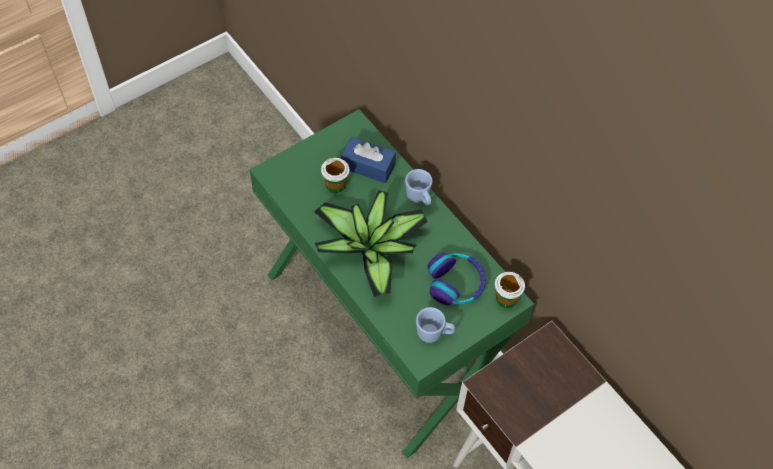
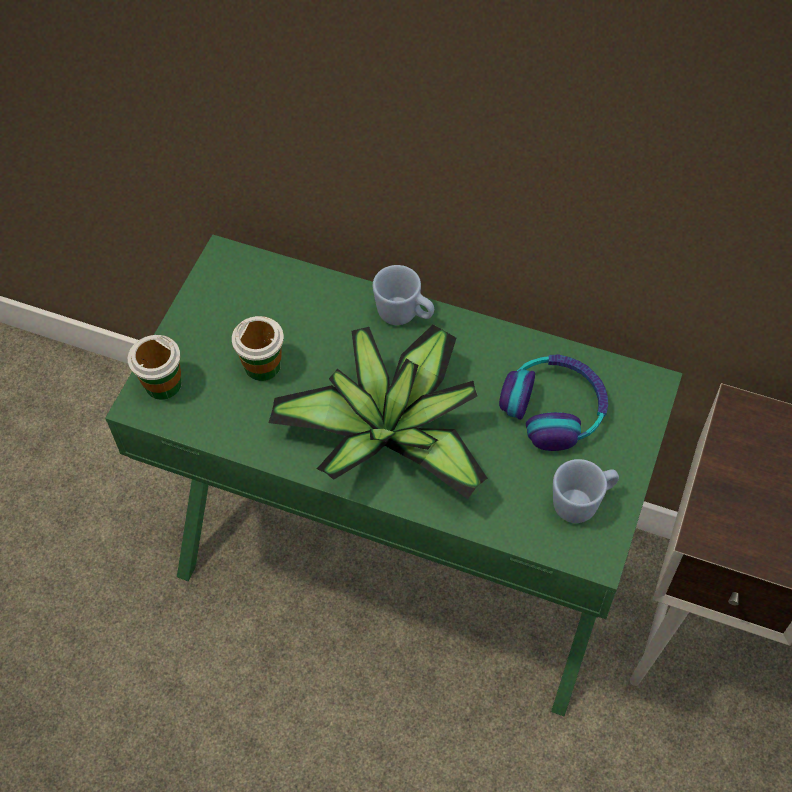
camera: 30 degrees left, 0 degrees up
(368, 166) = (291, 310): blue tissue box -> none
(506, 299) = (640, 389): cup -> cup (163, 384)

